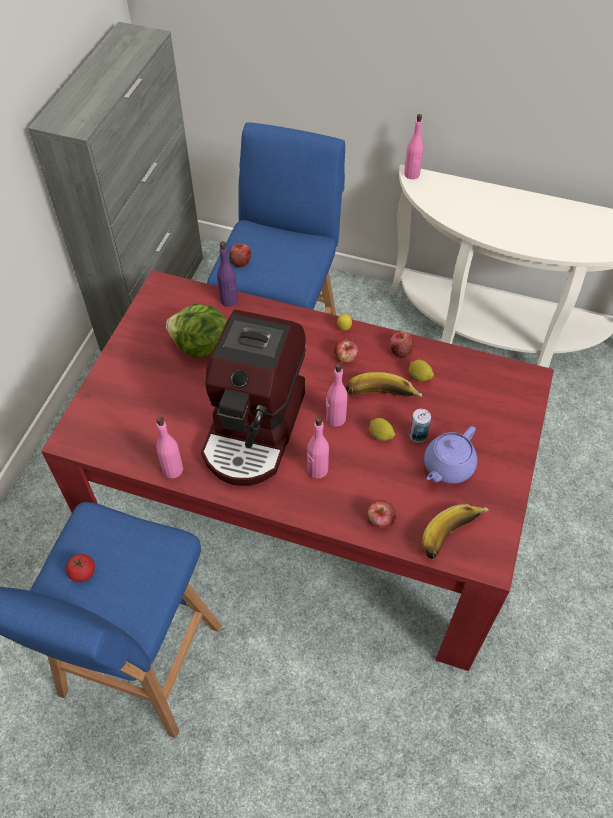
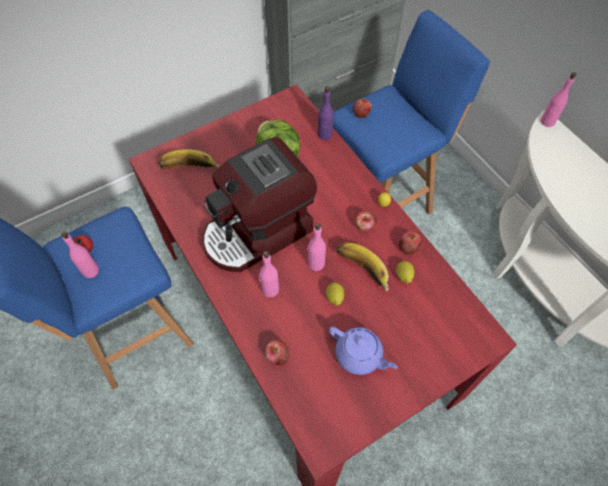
camera: 40 degrees right, 5 degrees up
(172, 469) = (185, 223): pink bottle -> pink bottle (90, 270)
(418, 435) = (360, 317): can -> none
(447, 467) = (359, 355): purple teapot -> purple teapot turned 135 degrees counterclockwise
(453, 538) = (313, 408): banana -> banana (189, 170)

